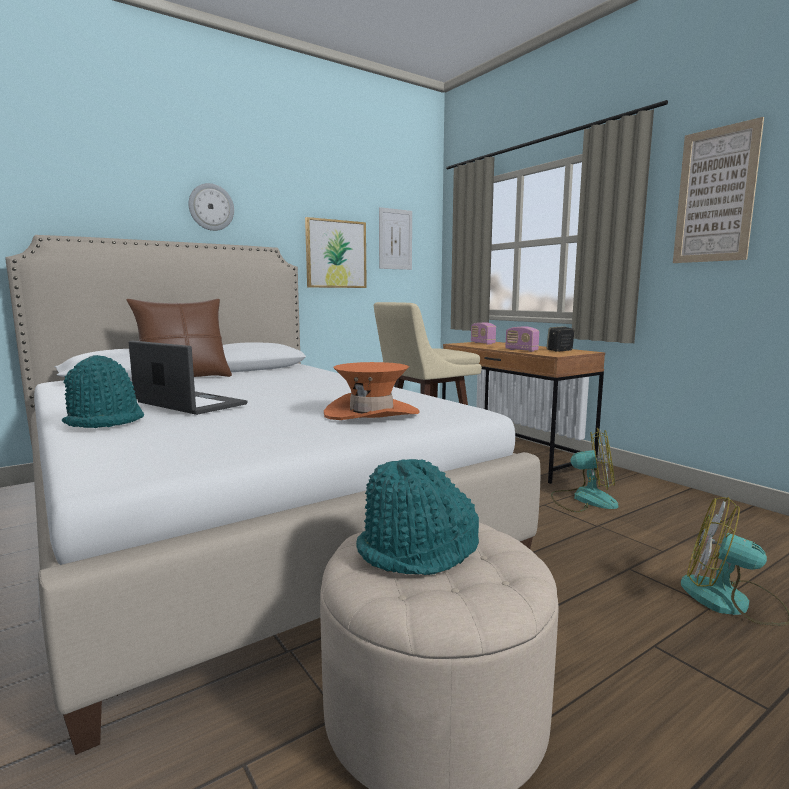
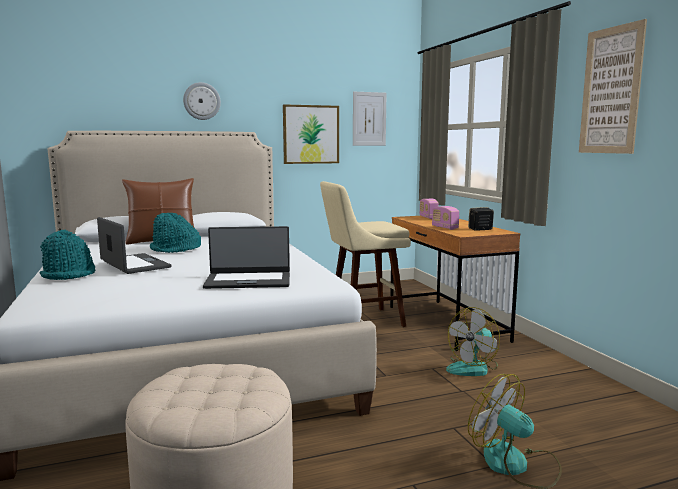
camera: 15 degrees right, 0 degrees up
(371, 413) = (248, 281): orange hat -> laptop
(418, 551) = (202, 383): turquoise hat -> turquoise hat (175, 249)
(584, 499) = (473, 367): fan -> fan turned 105 degrees clockwise

